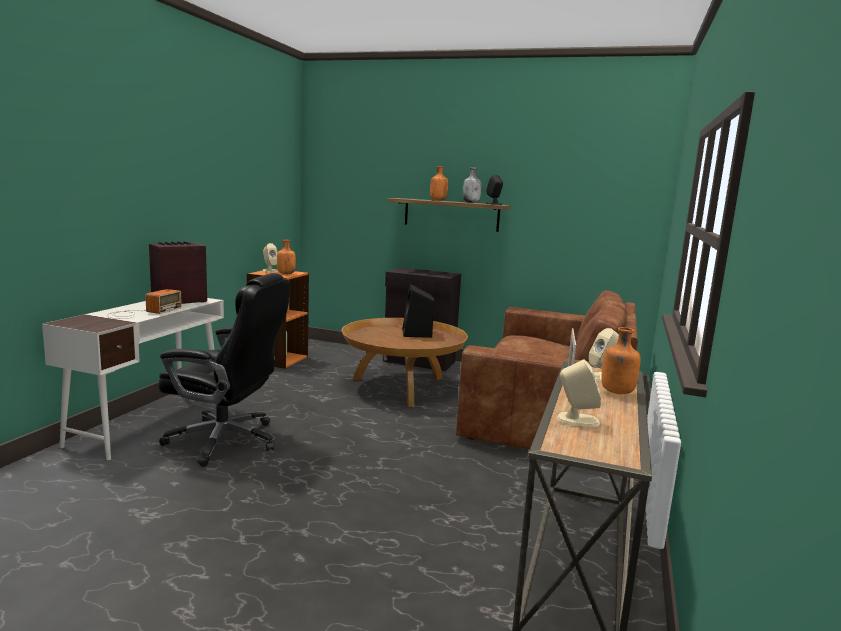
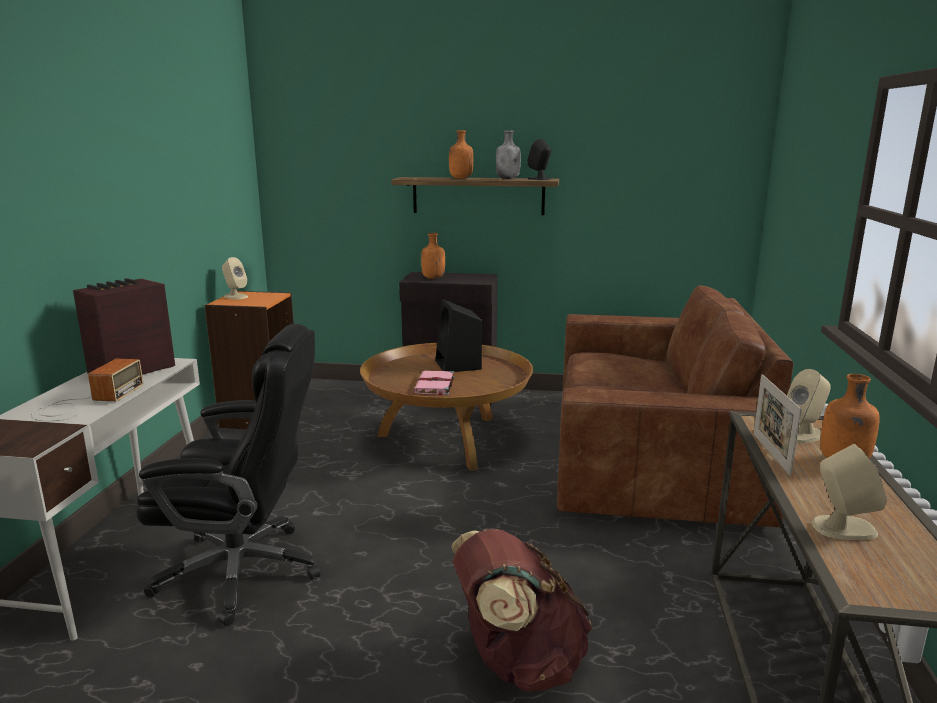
camera: 10 degrees left, 5 degrees up
(286, 274) = (261, 299): orange bottle -> orange bottle (432, 278)
(381, 513) = (517, 662): none -> brown backpack
(392, 342) = (434, 385): none -> pink book

